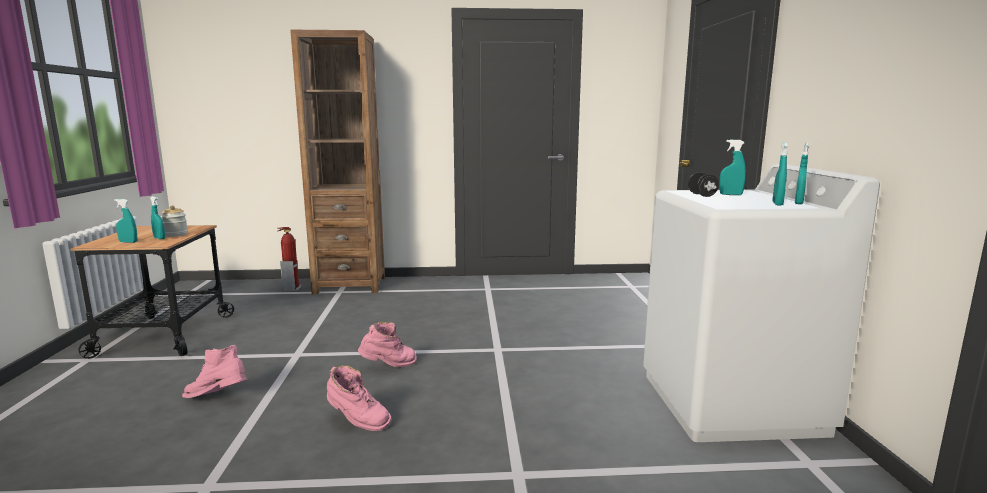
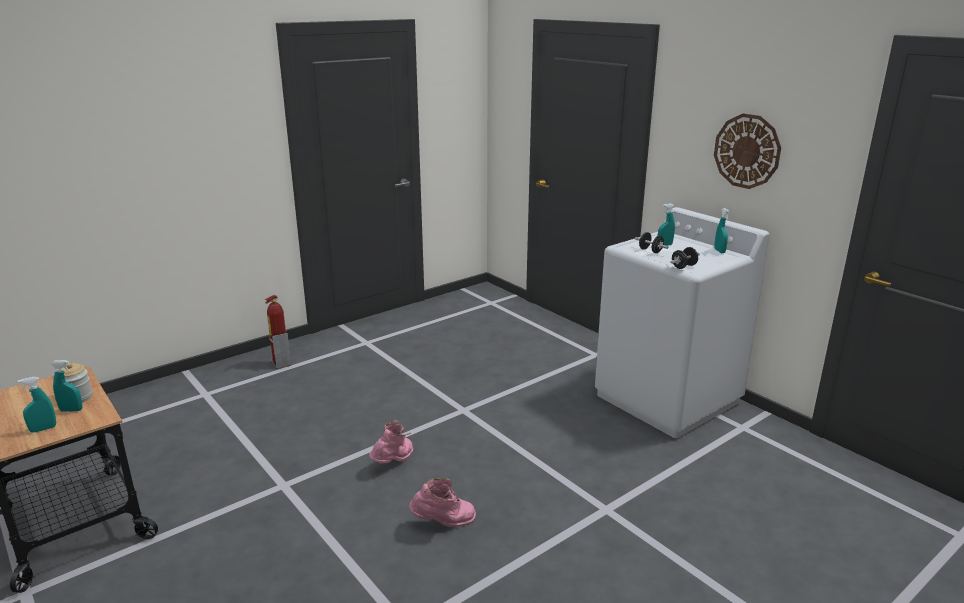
camera: 35 degrees left, 10 degrees up
(218, 398) = (279, 560): pink boot -> none
(291, 289) = (135, 409): fire extinguisher -> fire extinguisher (281, 364)
(350, 285) = (204, 381): brown bookcase -> none
(716, 205) = (683, 266): none -> black dumbbell
(777, 204) = (711, 256): turquoise spray bottle -> none
(862, 72) = (747, 151): none -> wall clock

